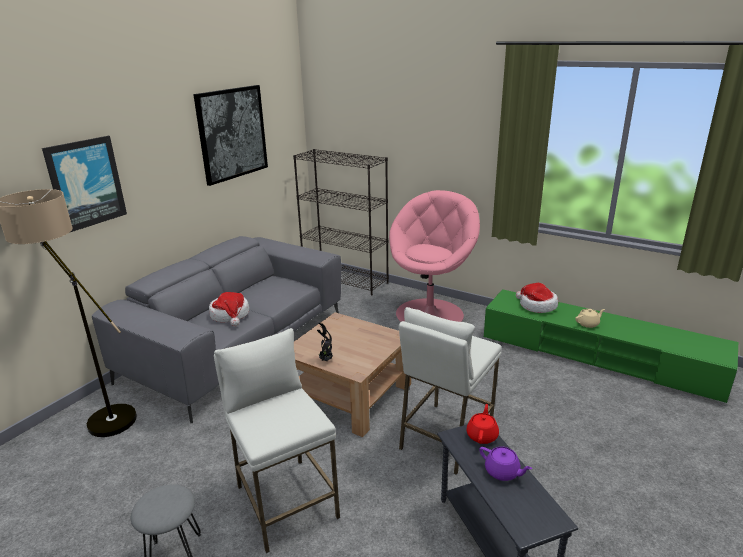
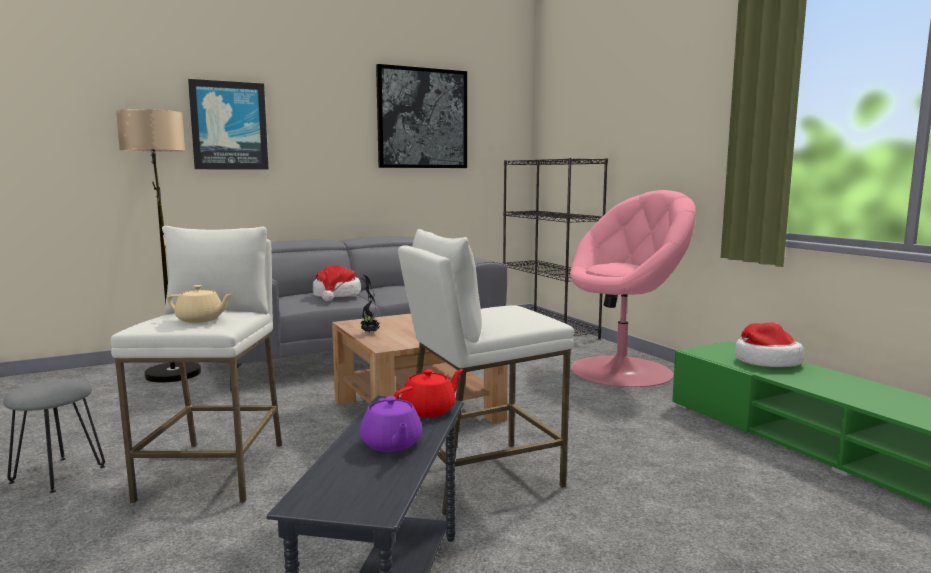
camera: 30 degrees right, 15 degrees down
(588, 324) = (839, 391): beige teapot -> beige teapot (200, 320)

